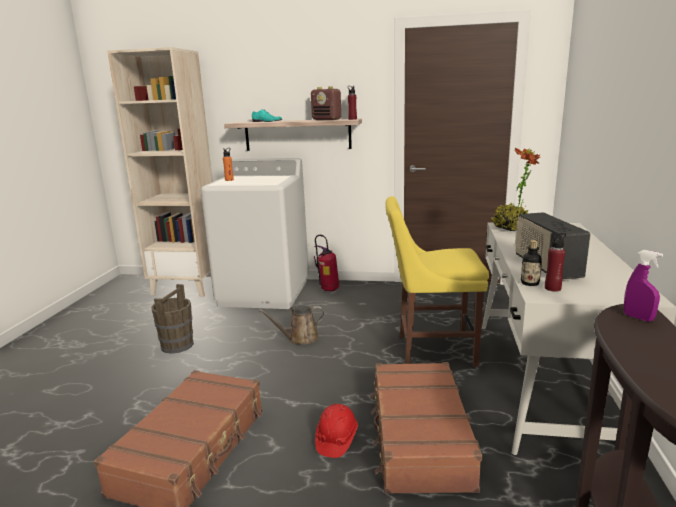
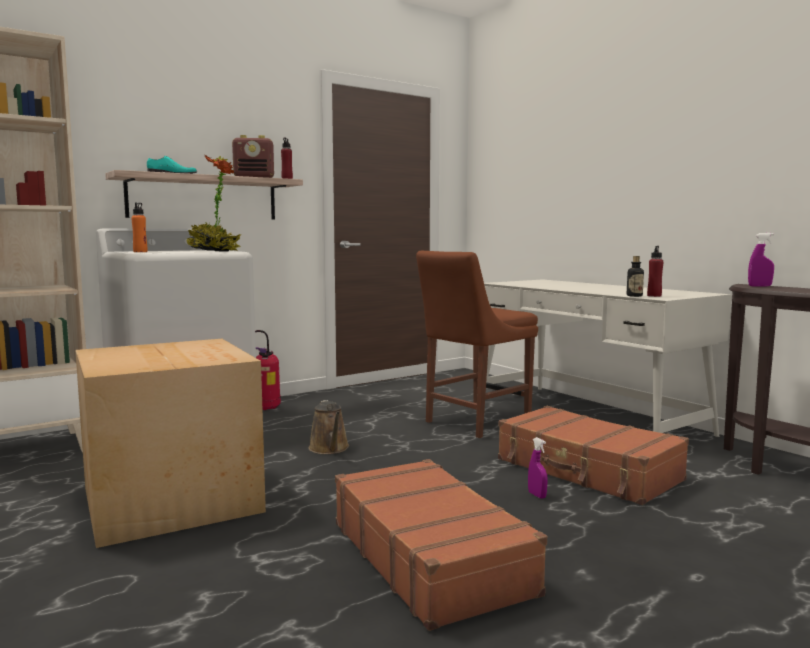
camera: 45 degrees left, 10 degrees down
(177, 345) = (173, 498): brown bucket -> cardboard box
(300, 338) = (330, 449): brown watering can -> brown watering can turned 45 degrees counterclockwise
(336, 439) = (537, 495): red hard hat -> purple spray bottle
(431, 350) = (473, 423): yellow chair -> brown chair
(513, 228) = (512, 283): potted plant -> potted plant (213, 251)
(546, 267) = (612, 291): radio -> none

